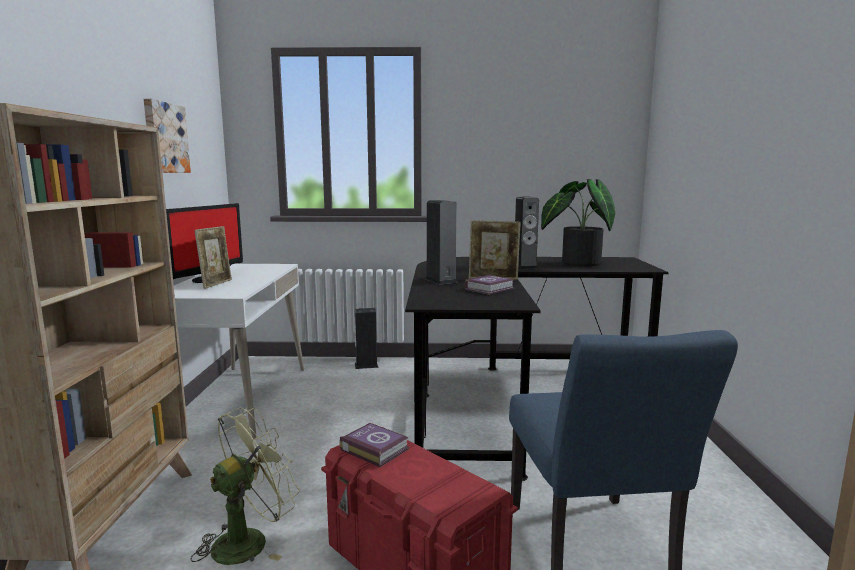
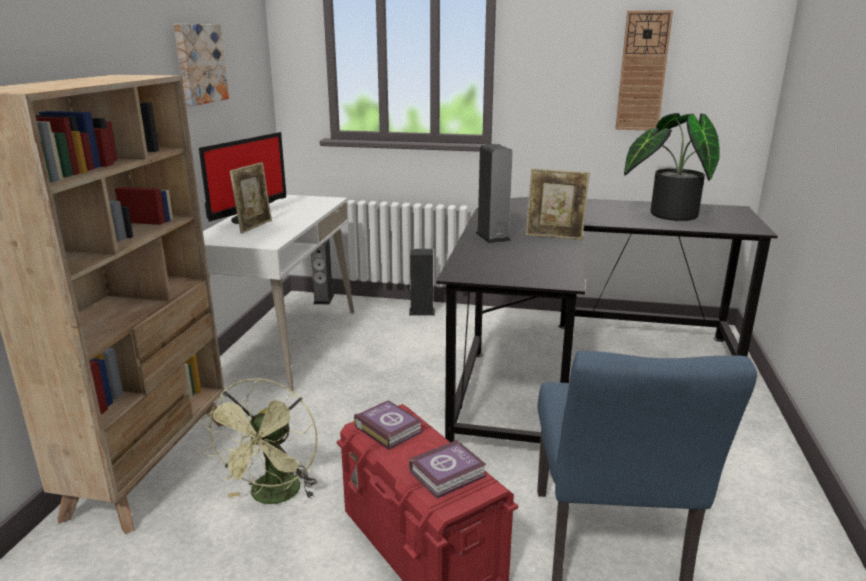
camera: 10 degrees right, 10 degrees up
(249, 540) = (273, 497): green fan -> green fan turned 135 degrees clockwise
(491, 289) = (544, 254): book -> book (449, 474)
(524, 266) = (601, 217): speaker -> speaker (323, 299)
(541, 154) = (642, 72): none -> wall clock

